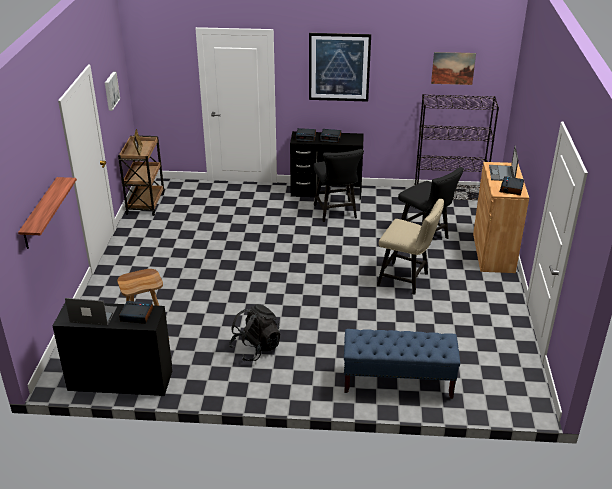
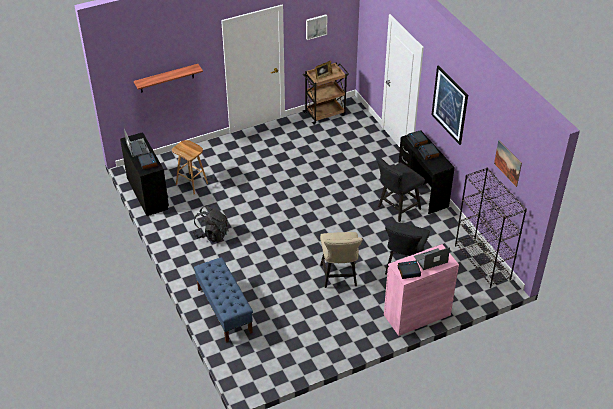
camera: 60 degrees right, 10 degrees up
(493, 252) = (417, 315): brown cabinet -> pink cabinet

